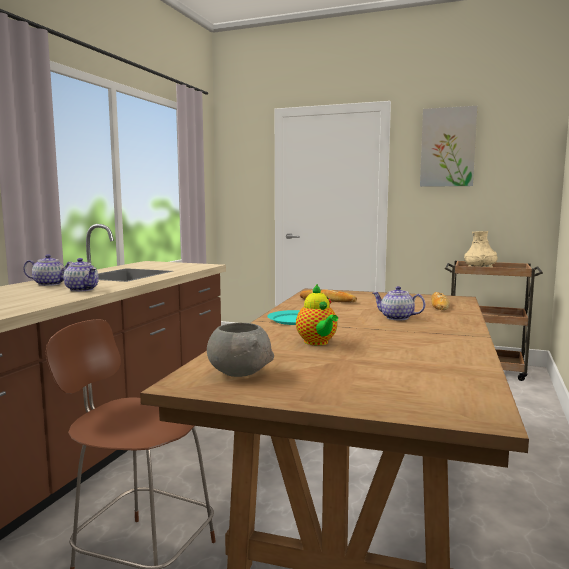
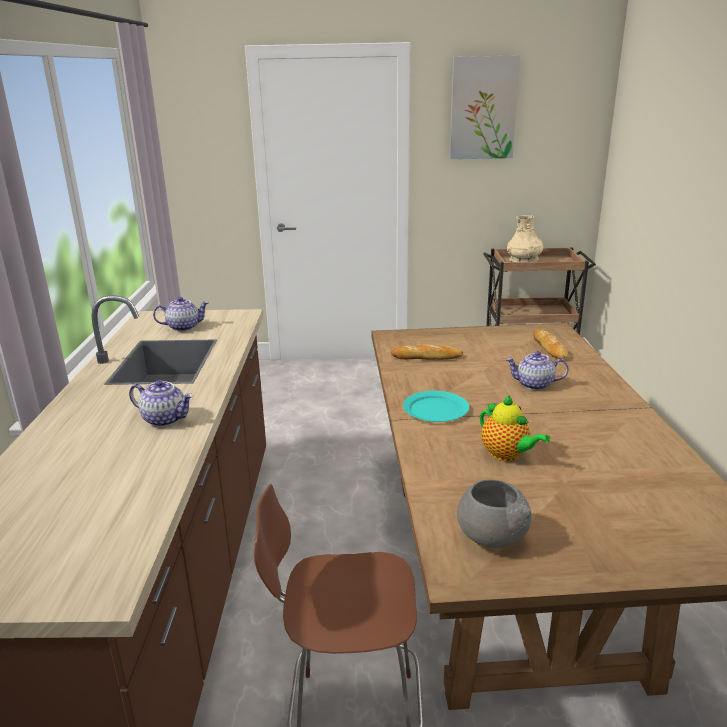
camera: 20 degrees left, 15 degrees up
(50, 284) = (95, 410): teapot -> teapot (184, 327)

